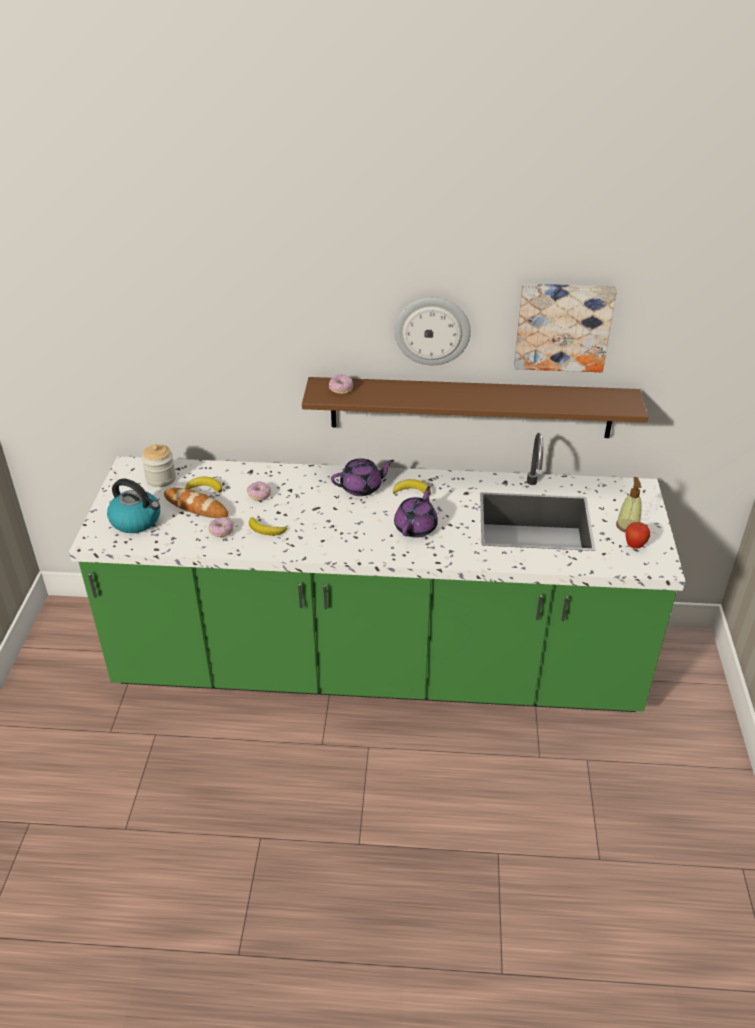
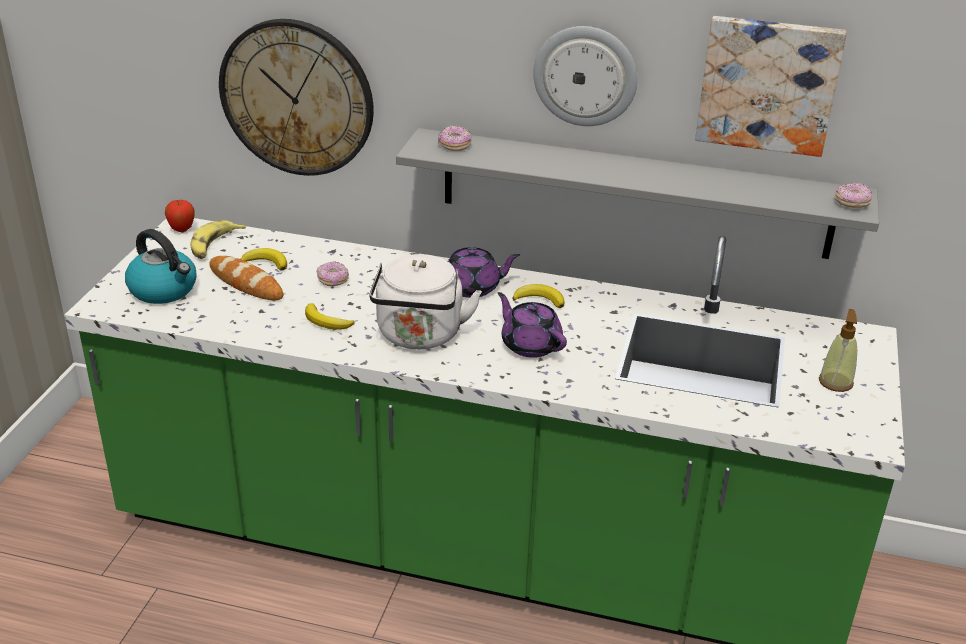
camera: 10 degrees right, 5 degrees down
(161, 479) = (214, 246): jar -> banana
(213, 363) = (297, 98): none -> wall clock
(221, 532) = (267, 317): donut -> donut (851, 203)
(337, 532) = (420, 336): none -> white kettle
(416, 527) = (530, 344): purple teapot -> purple teapot turned 75 degrees counterclockwise
(471, 407) = (634, 193): brown shelf -> grey shelf
(634, 546) = (839, 409): apple -> apple (182, 230)

